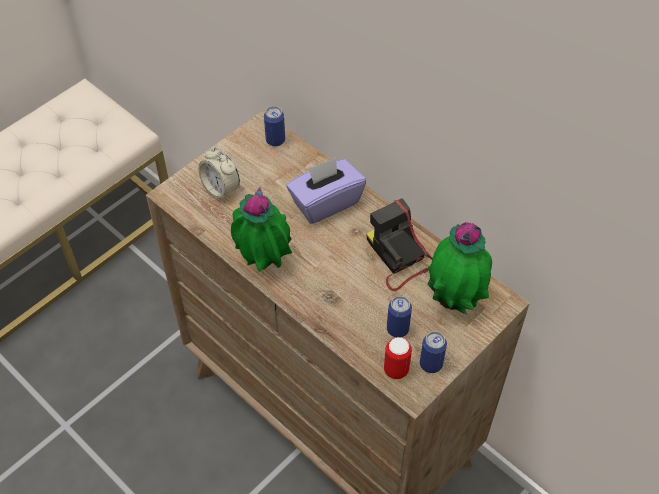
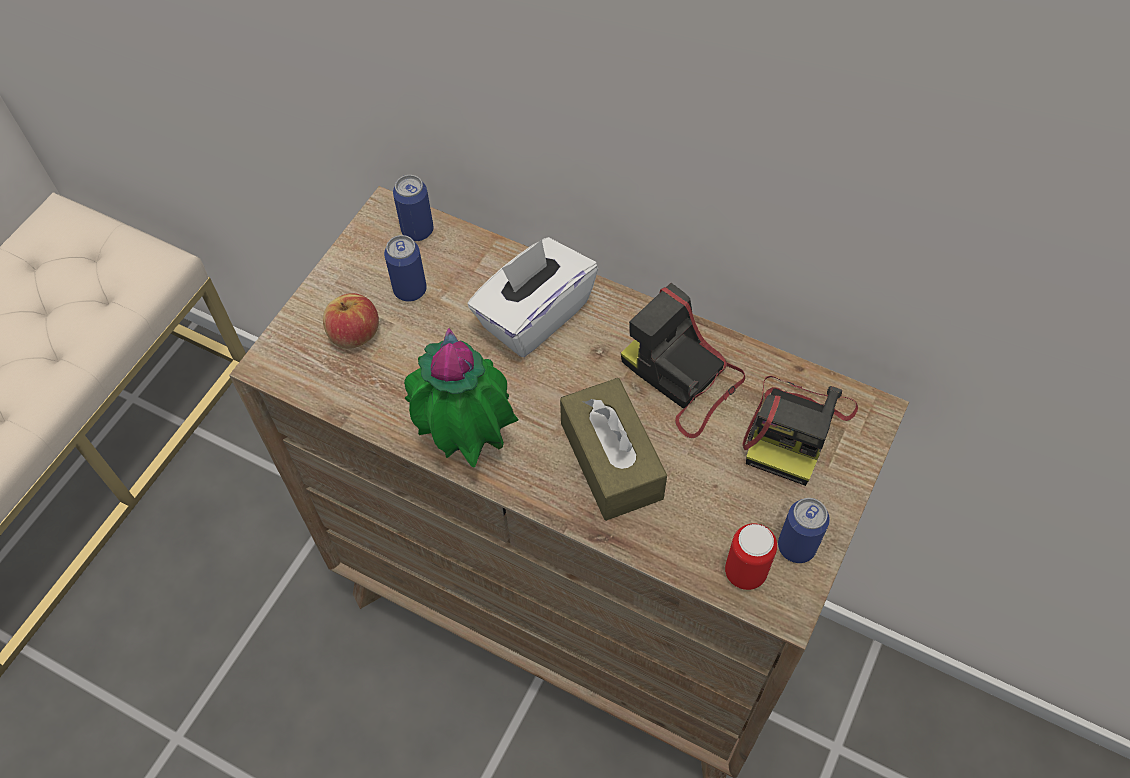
camera: 15 degrees left, 5 degrees up
(221, 189) = (354, 334): alarm clock -> apple
(325, 202) = (534, 315): purple tissue box -> white tissue box
(341, 291) = (611, 460): none -> brown tissue box
(397, 329) = (723, 501): can -> can (410, 290)
(455, 300) = (795, 428): potted plant -> camera

